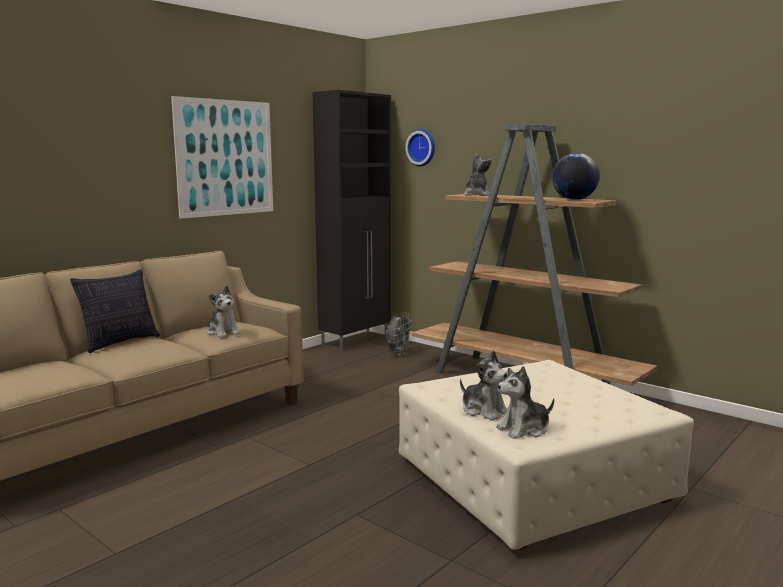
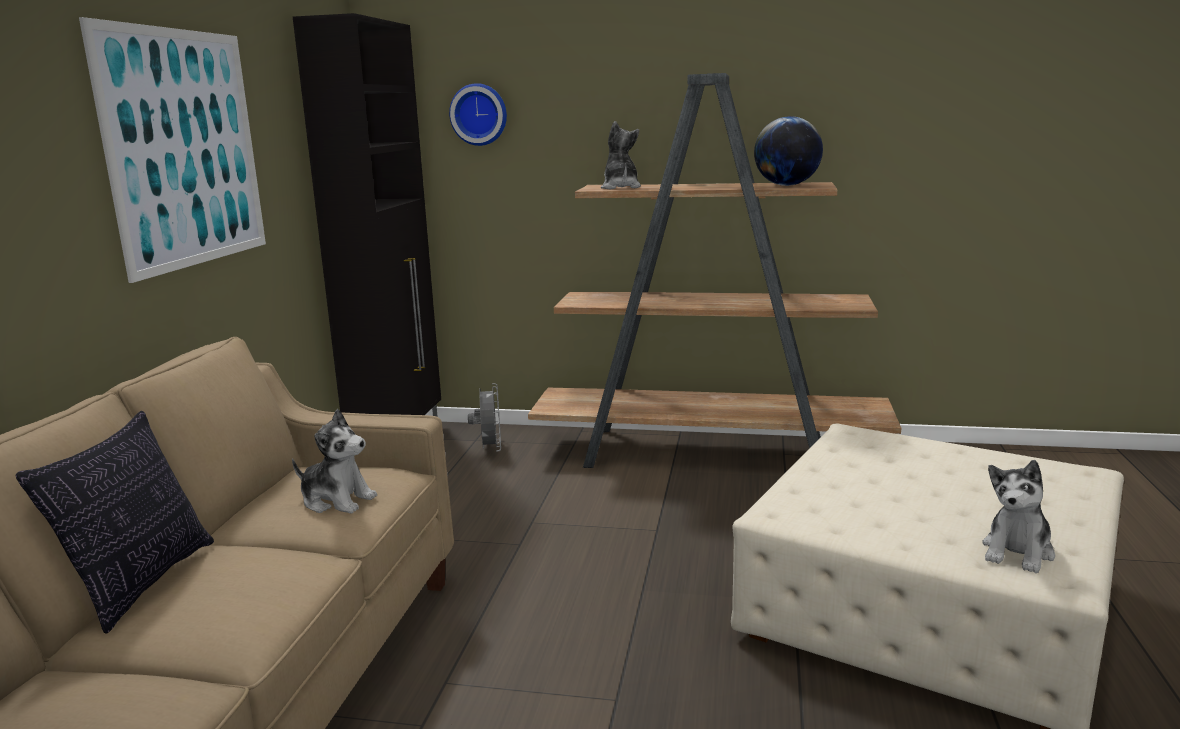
camera: 30 degrees left, 5 degrees up
(484, 411) = (920, 535): plush toy -> none

